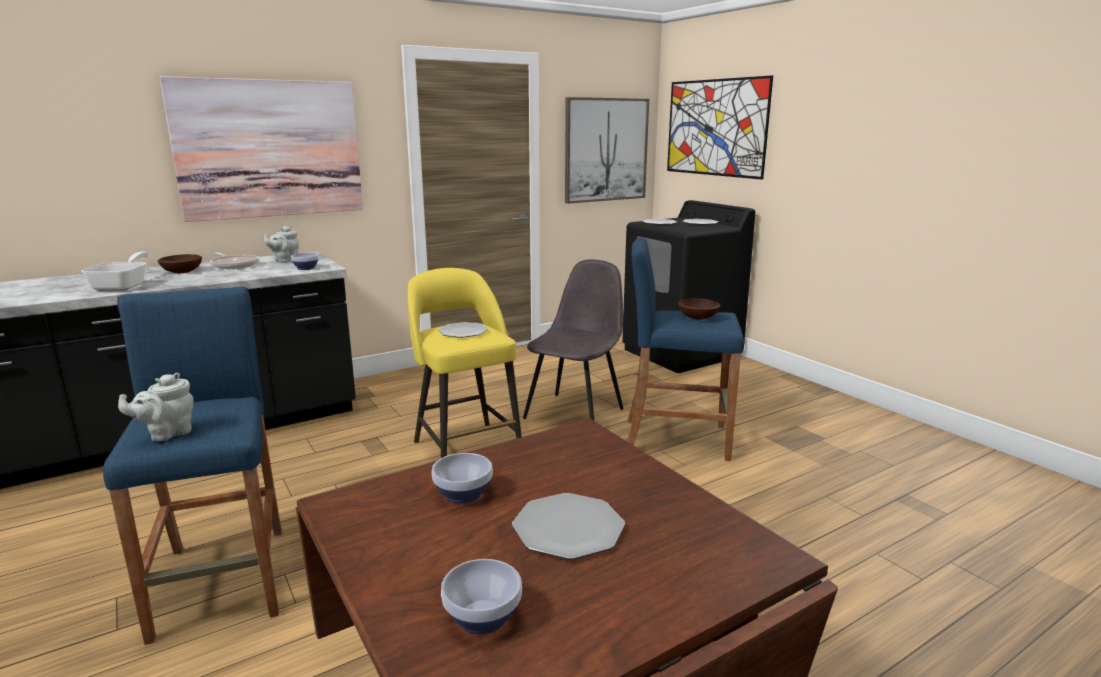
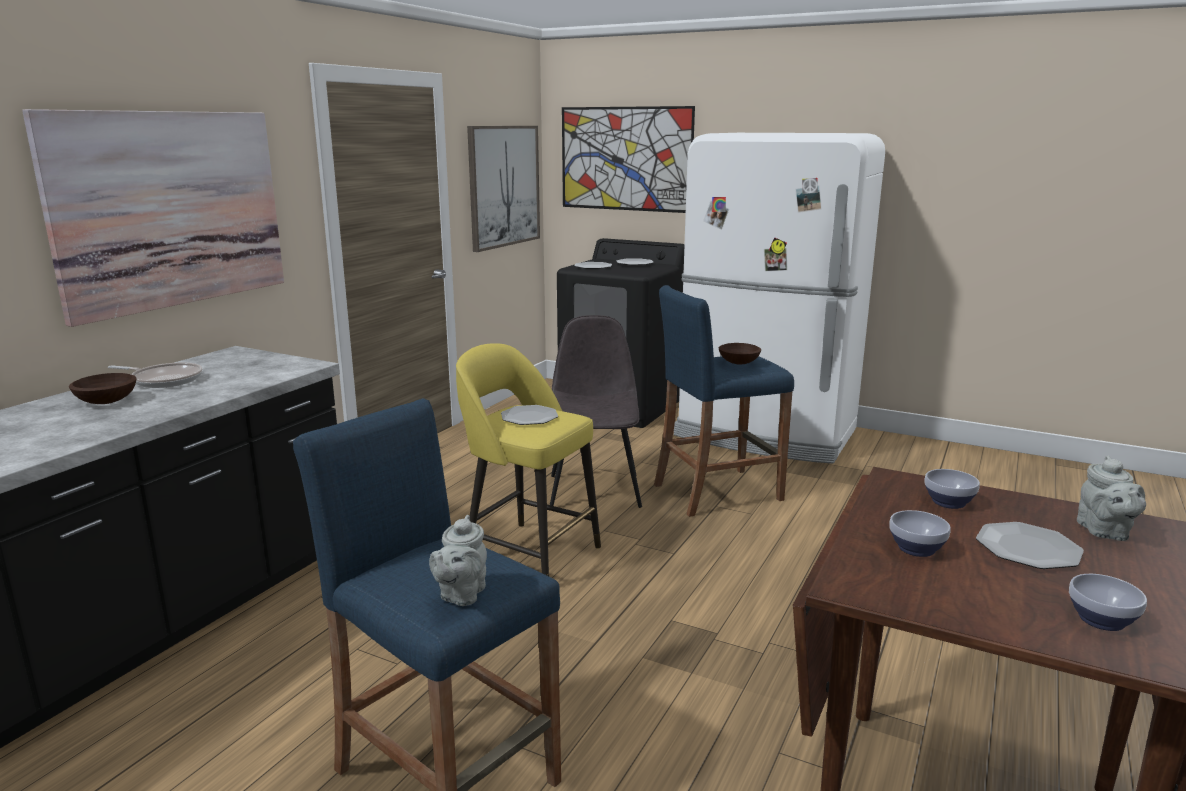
camera: 30 degrees left, 0 degrees up
(124, 286) = (65, 434): frying pan -> none
(285, 260) = (226, 364): grey teapot -> grey teapot (1104, 532)
(307, 268) = (285, 370): bowl -> bowl (949, 502)
(788, 401) = (766, 434): none -> white fridge

